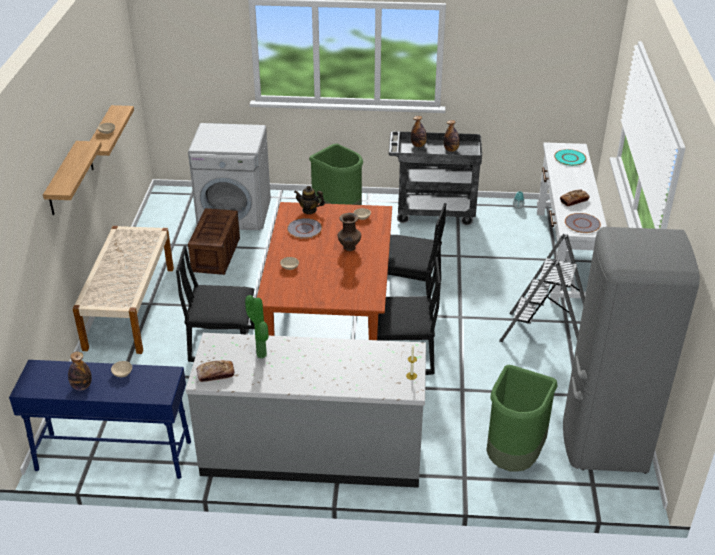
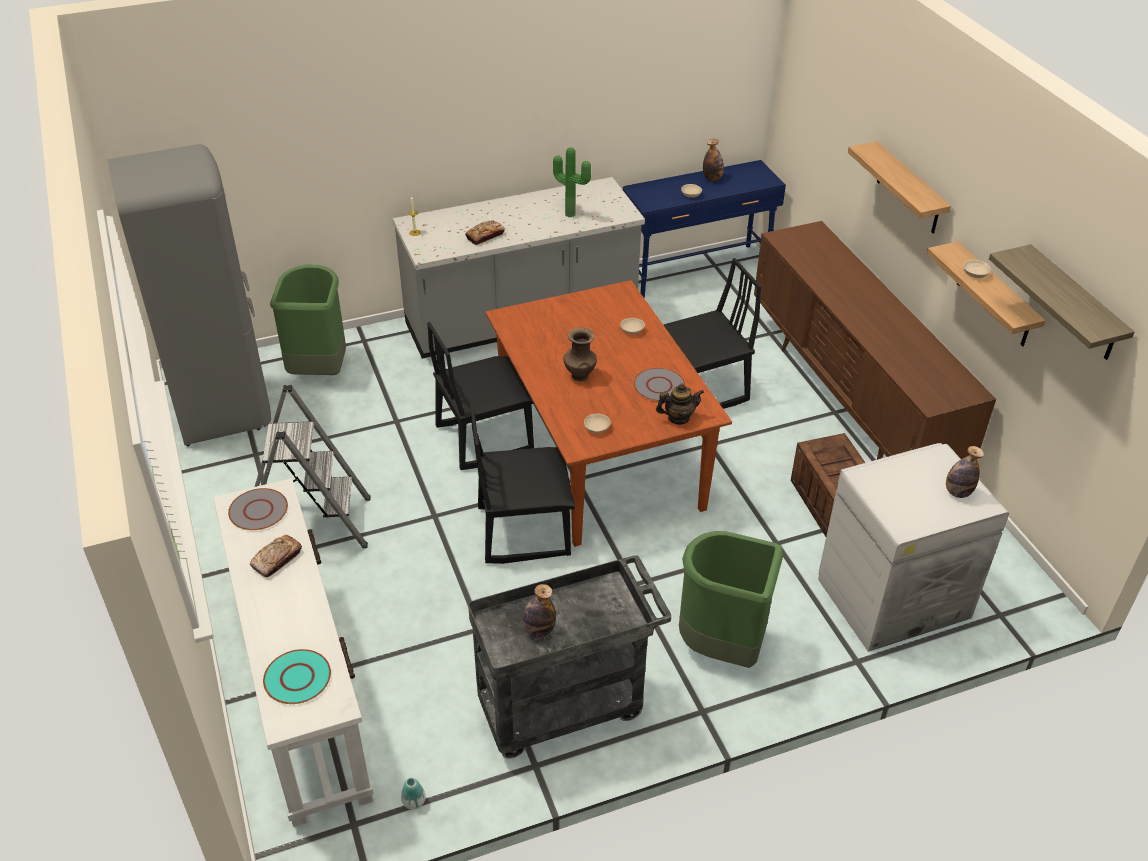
camera: 155 degrees right, 5 degrees up
(111, 77) = (1073, 305): none -> shelf
(129, 307) = (851, 400): beige bench -> brown cabinet
(215, 374) = (597, 191): bread -> bread (485, 236)
(418, 145) = (606, 623): bottle -> bottle (957, 492)

